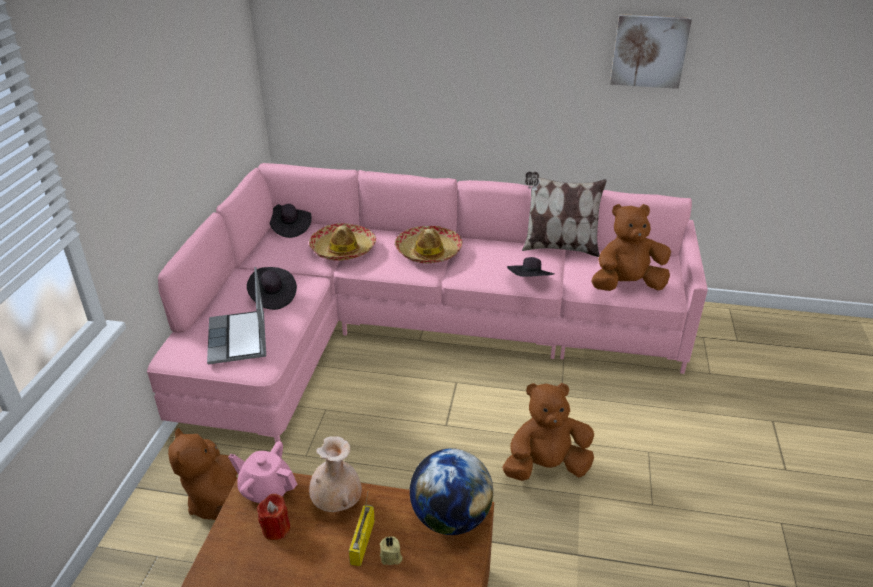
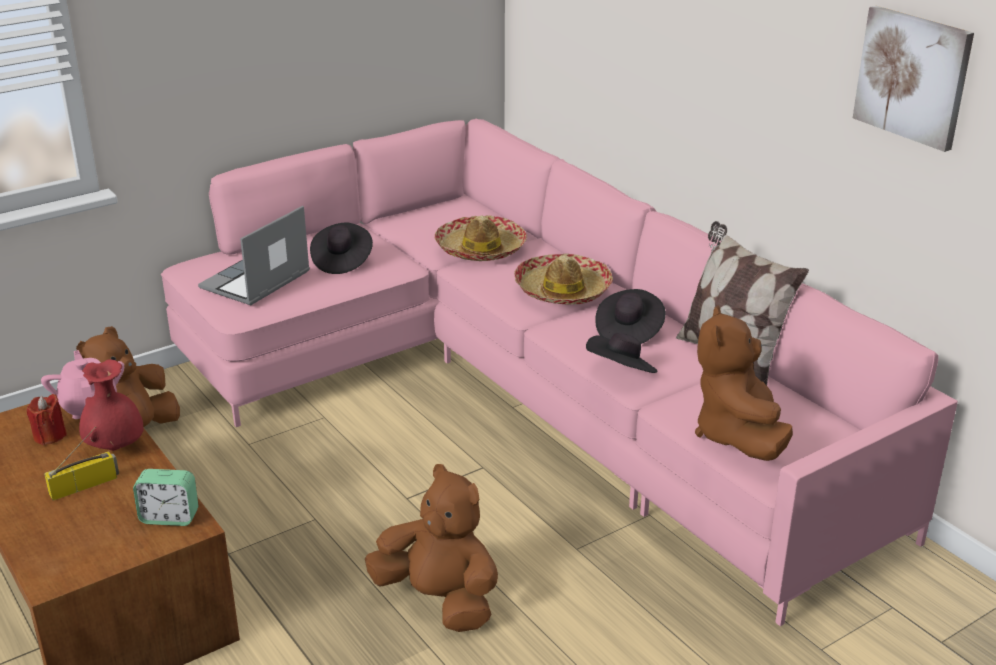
camera: 45 degrees right, 5 degrees down
(290, 228) = (466, 208): black hat -> black hat (628, 332)
(337, 503) = (115, 448): beige vase -> red vase
(391, 557) = (81, 510): beige candle -> none
(450, 518) = (169, 517): globe -> alarm clock
(626, 285) = (737, 436): brown plush toy -> brown plush toy turned 120 degrees counterclockwise

